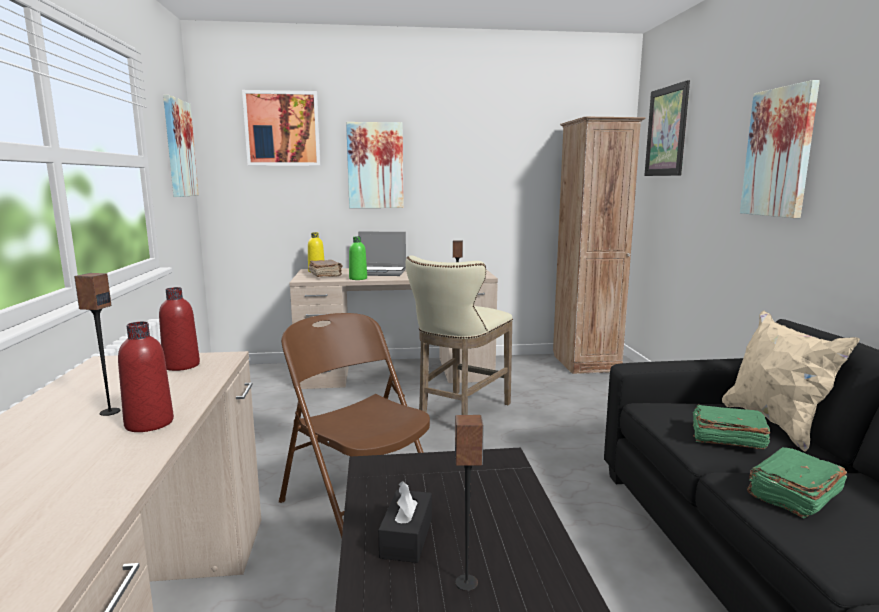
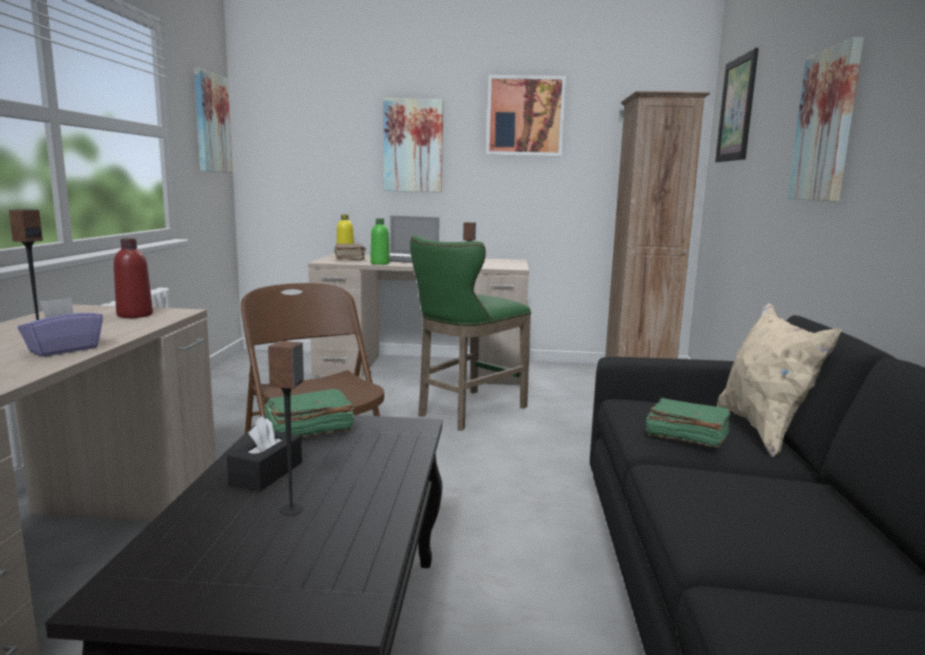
camera: 10 degrees right, 0 degrees up
(149, 423) = (63, 349): red bottle -> purple tissue box
(282, 129) = (319, 105): picture -> picture (525, 116)
(459, 414) = (466, 412): beige stool -> green stool
(793, 495) = (711, 489): green book -> green book (308, 430)

